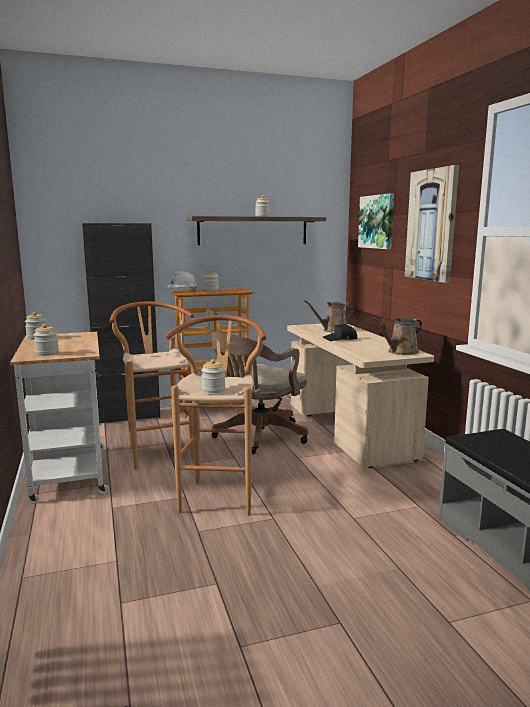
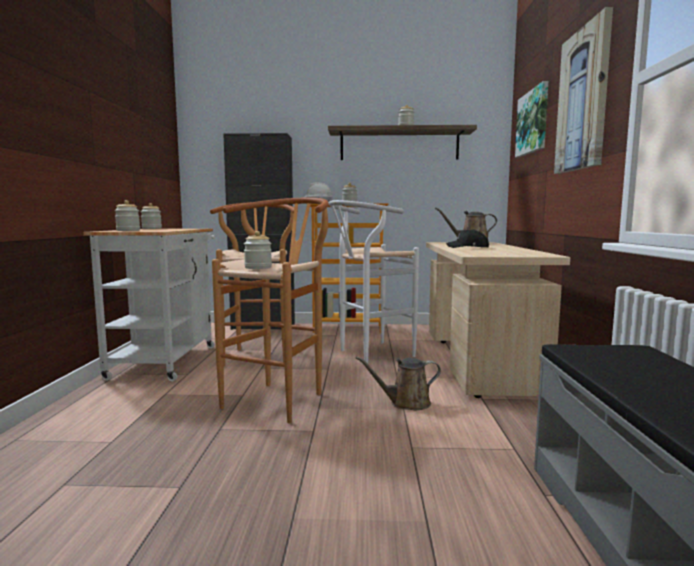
camera: 20 degrees right, 5 degrees down
(257, 436) = (369, 354): brown office chair -> white stool
(400, 352) = (527, 254): brown watering can -> brown watering can (406, 403)

